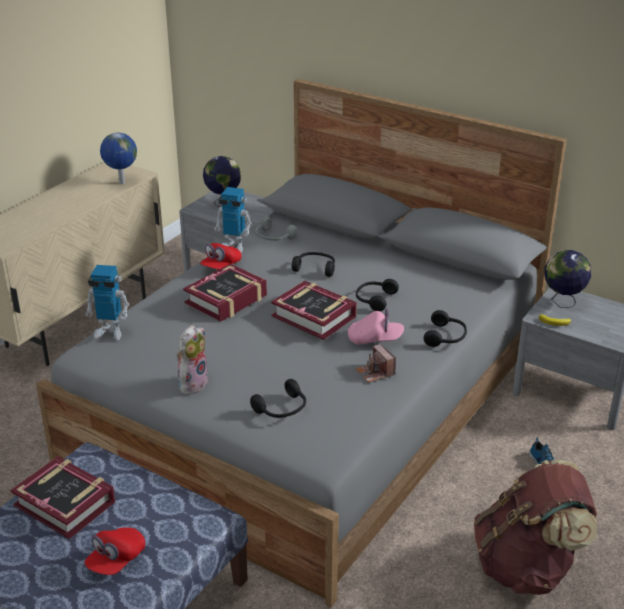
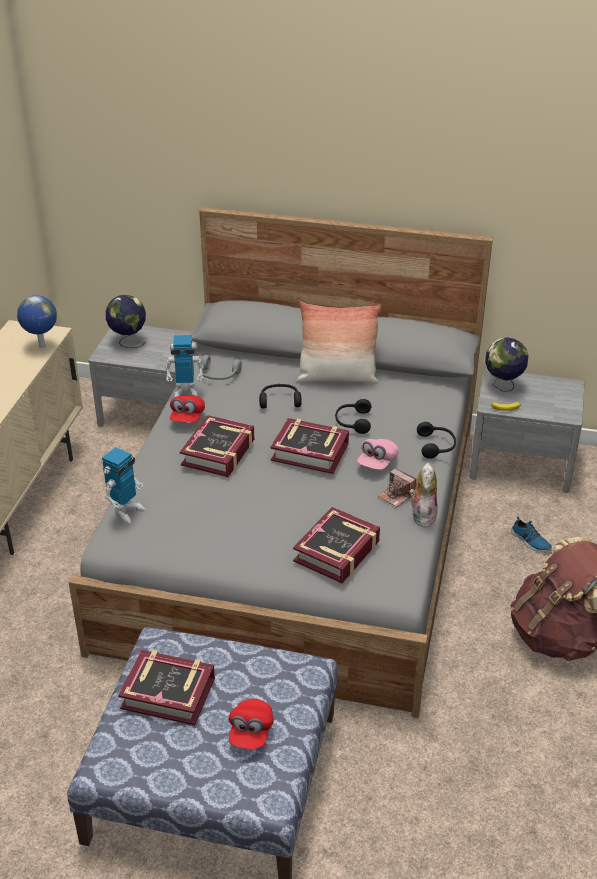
camera: 20 degrees left, 5 degrees up
(110, 331) = (126, 511): toy robot -> toy robot turned 45 degrees counterclockwise
(192, 383) = (239, 546): plush toy -> plush toy (422, 515)
(282, 409) = (337, 552): black headphones -> book
(375, 339) = (377, 462): pink cap -> pink cap turned 135 degrees clockwise
(384, 259) = (337, 378): none -> pillow

